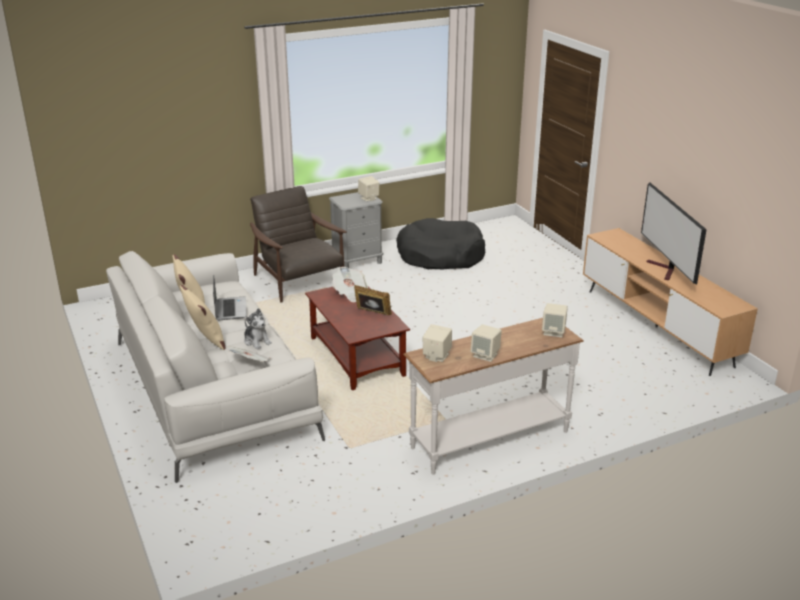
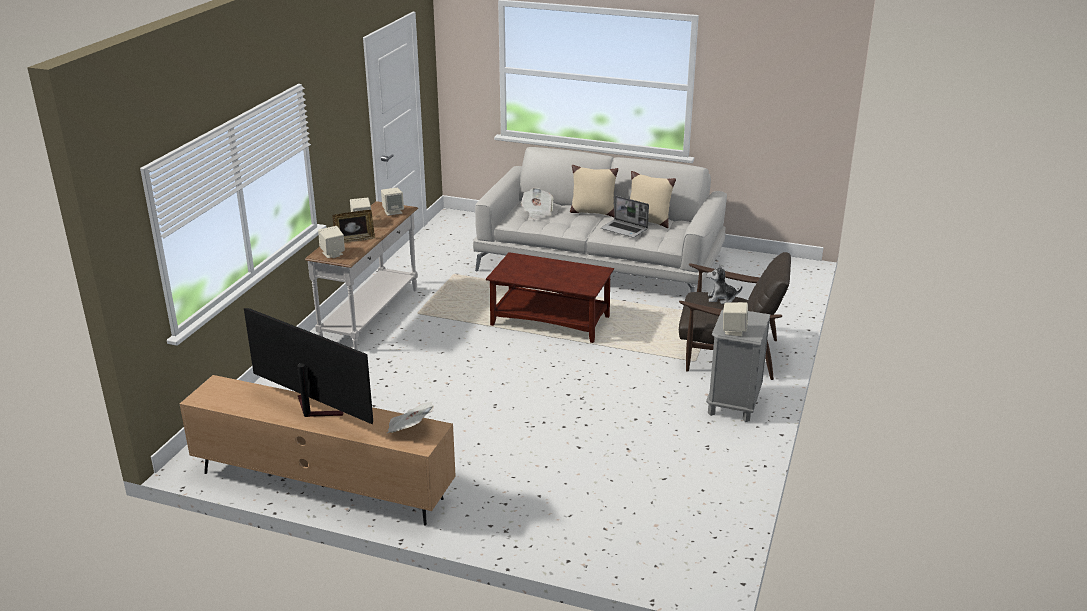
camera: 135 degrees right, 0 degrees up
(257, 341) = (563, 224): plush toy -> plush toy (721, 299)
(350, 293) = (579, 281): newspaper -> newspaper (410, 428)
(372, 313) = (532, 275): picture frame -> picture frame (354, 240)
(440, 256) = (675, 460): black dog bed -> none

